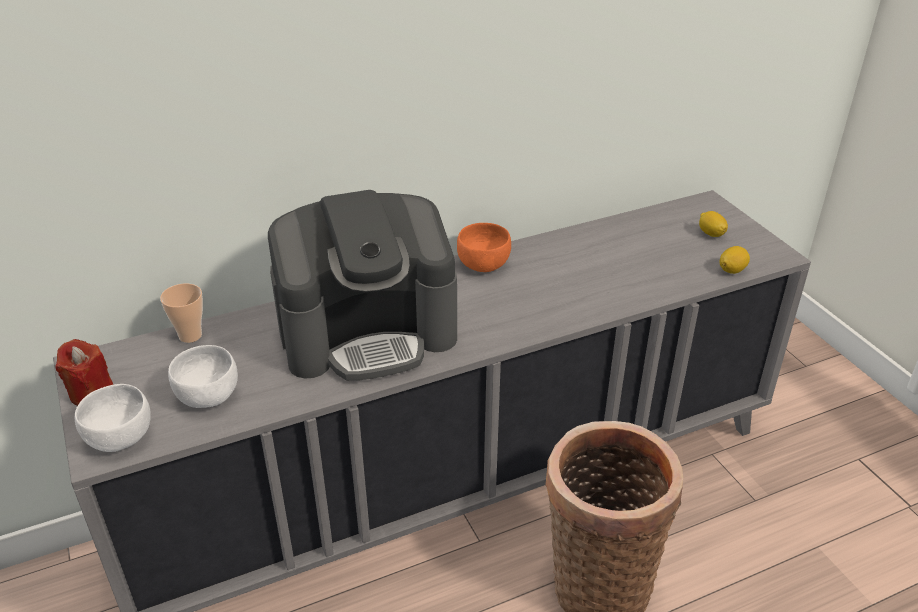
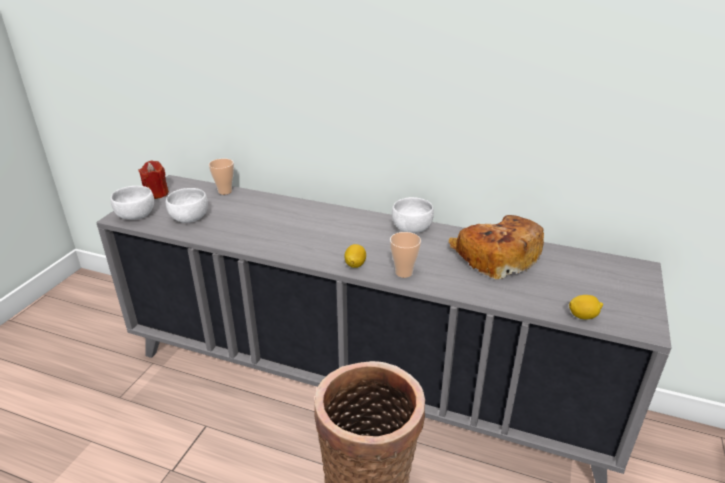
camera: 45 degrees right, 5 degrees down
(368, 332) = (296, 229): coffee machine -> none
(483, 264) = (411, 228): orange bowl -> white bowl
(550, 315) = (403, 272): none -> cup
(597, 252) = (495, 256): none -> bread
(711, 234) = (606, 287): lemon -> lemon (355, 264)

